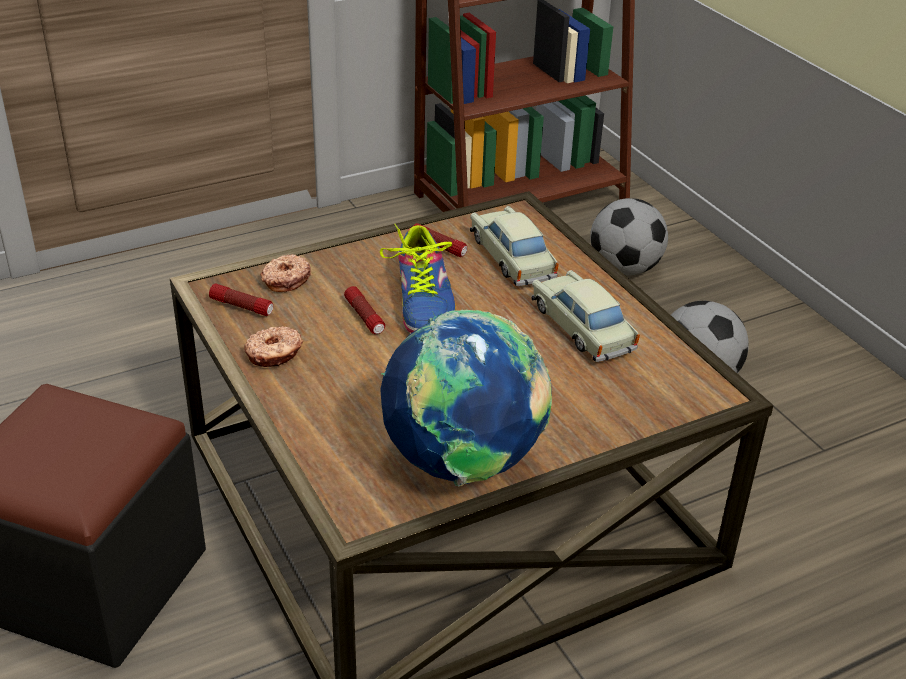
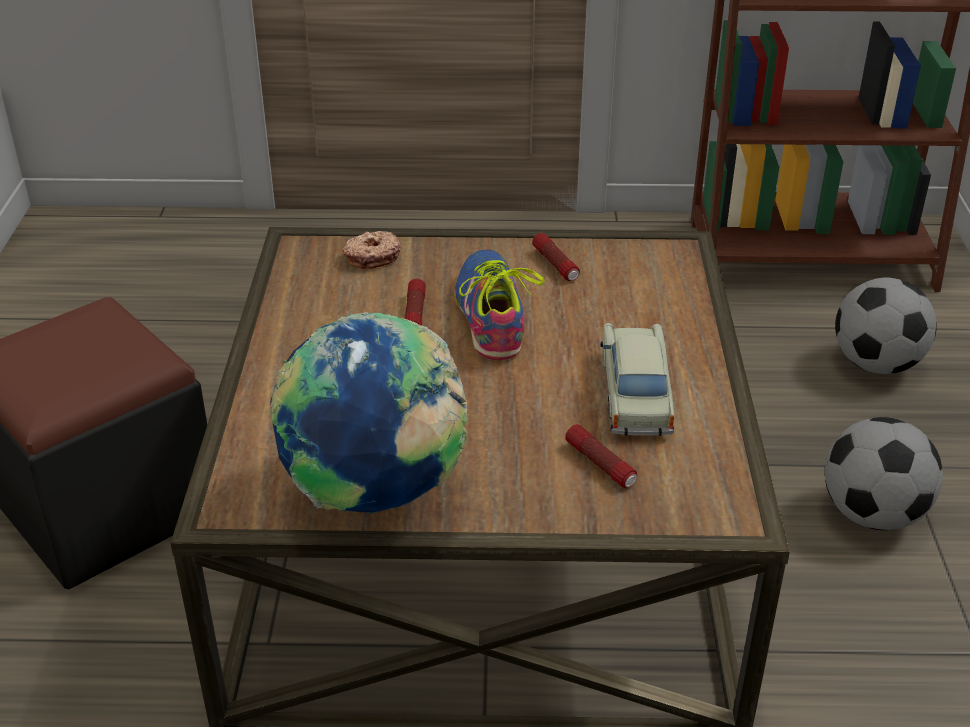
camera: 30 degrees right, 0 degrees up
(242, 307) = (307, 271): flashlight -> flashlight (600, 464)
(274, 354) = (295, 325): donut -> none
(424, 300) = (490, 314): shoe -> shoe turned 150 degrees clockwise
(512, 258) = (625, 297): beige toy car -> none

